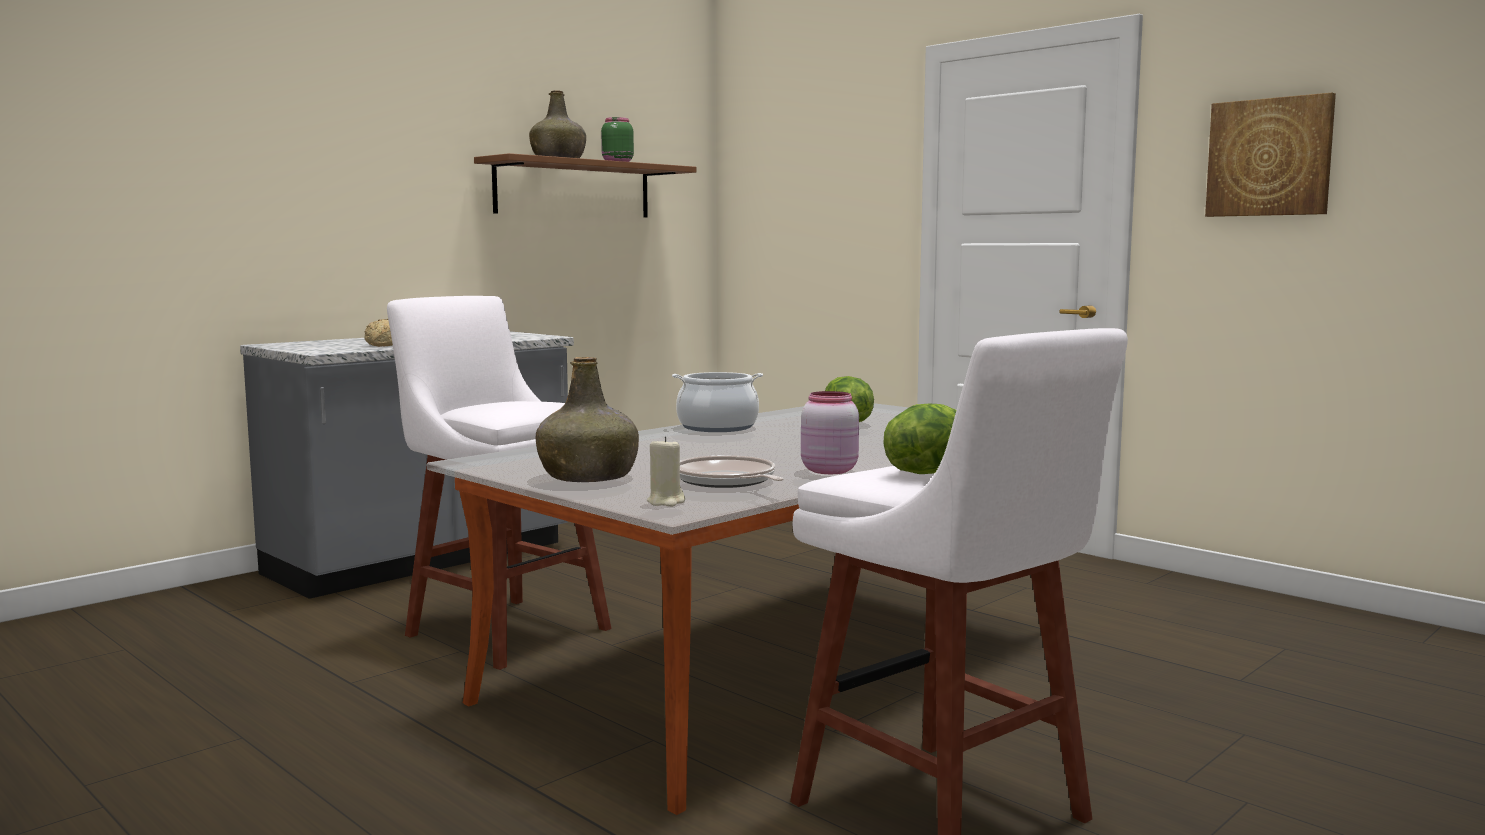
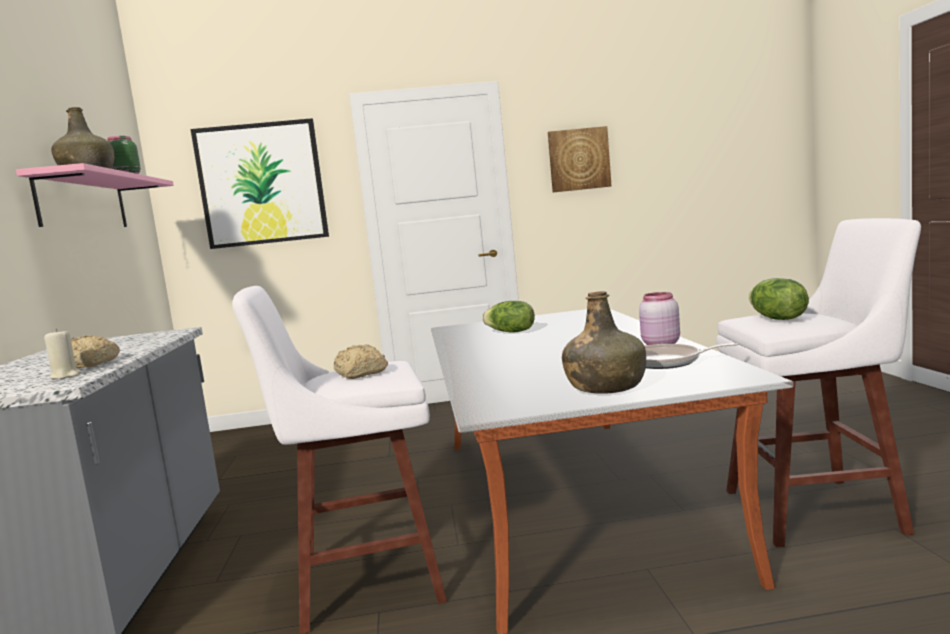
camera: 50 degrees left, 0 degrees up
(514, 406) = (360, 373): none -> bread
(573, 189) = (83, 202): brown shelf -> pink shelf
(666, 502) = (720, 377): beige candle -> beige candle (66, 376)
(717, 427) = (472, 352): cooking pot -> none
(815, 174) = (262, 184): none -> picture

